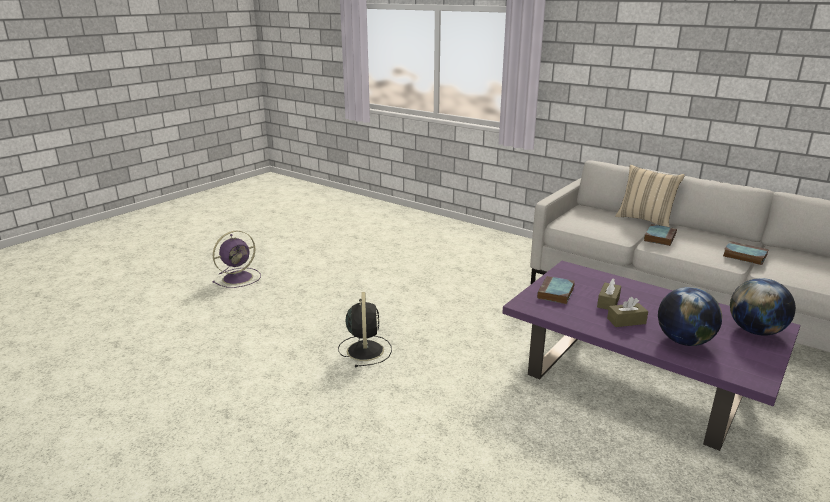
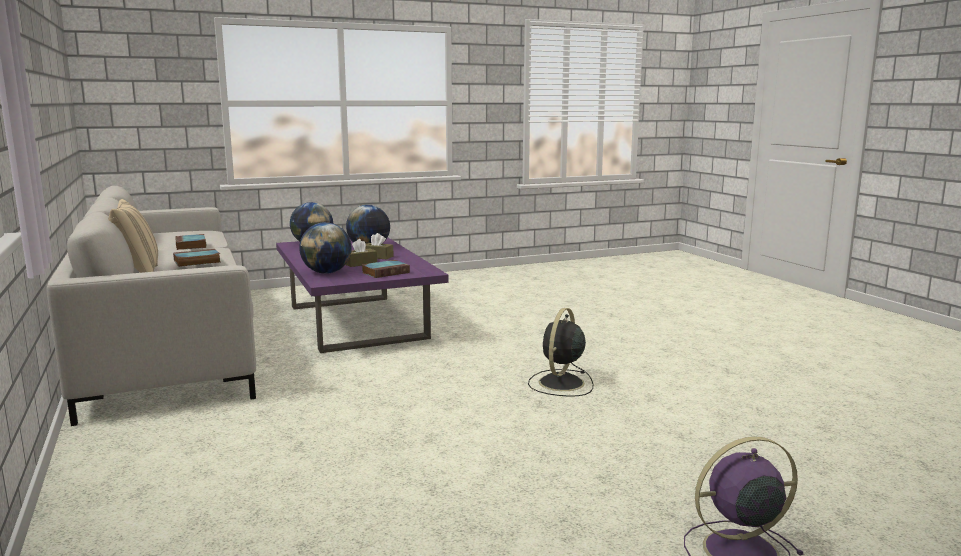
camera: 150 degrees left, 10 degrees down
(597, 280) = (327, 272): none -> globe

